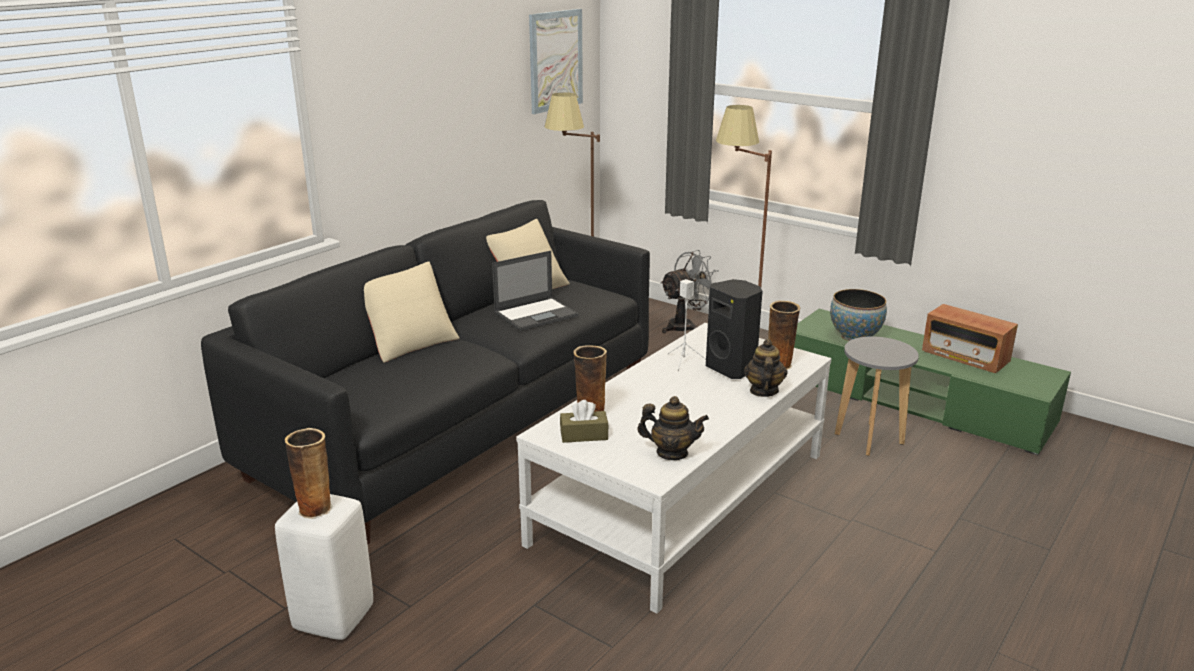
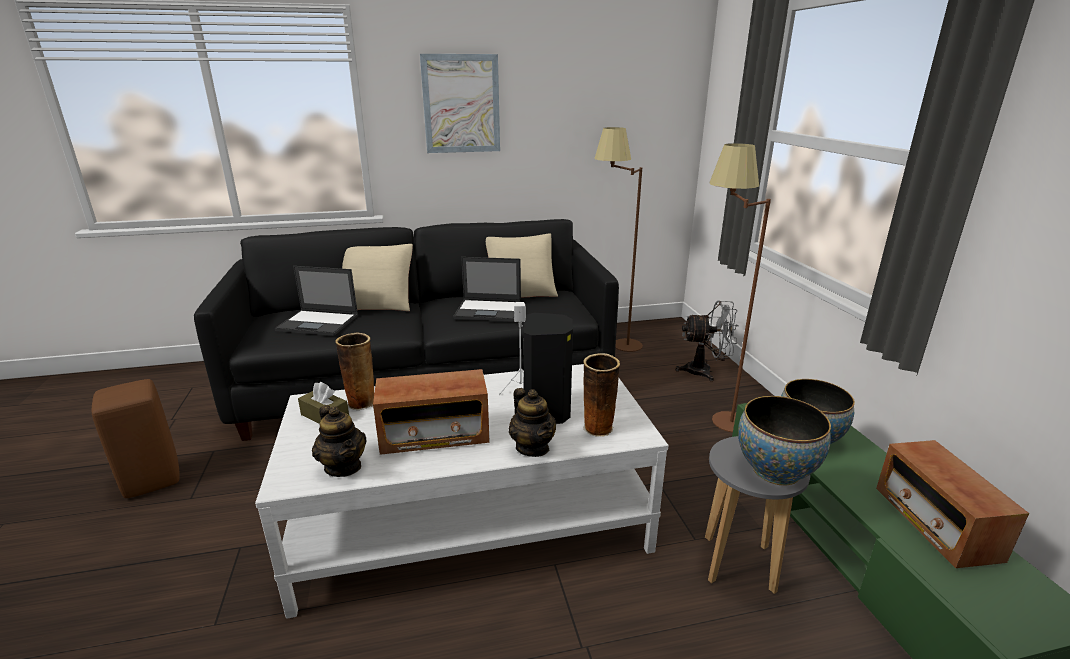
camera: 40 degrees right, 0 degrees up
(315, 509) = (120, 391): vase -> none
(333, 617) = (153, 479): white stool -> brown stool
(393, 378) = (319, 323): none -> laptop
(555, 60) = (643, 103): picture -> picture (461, 104)
(691, 411) = (435, 436): none -> radio
(763, 391) = (532, 447): teapot -> teapot turned 105 degrees clockwise
(895, 351) = (775, 471): none -> bowl

